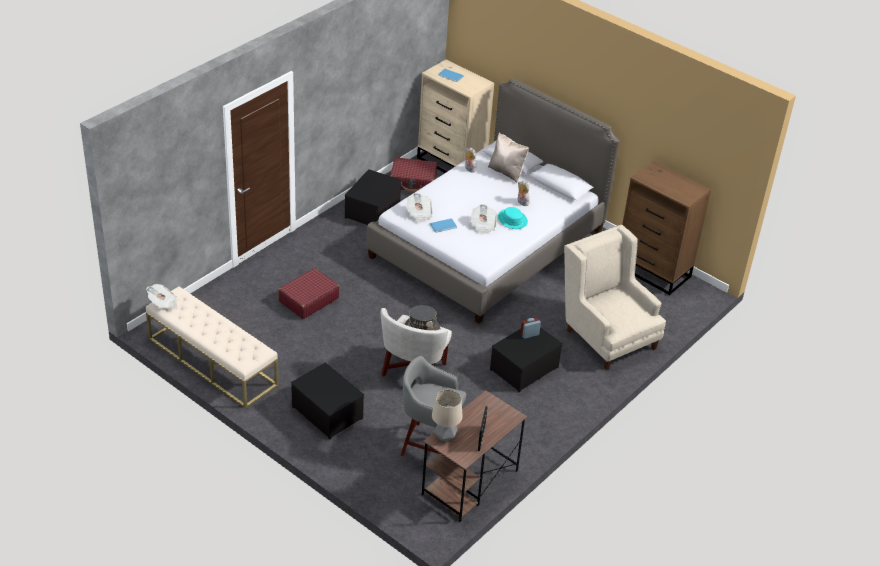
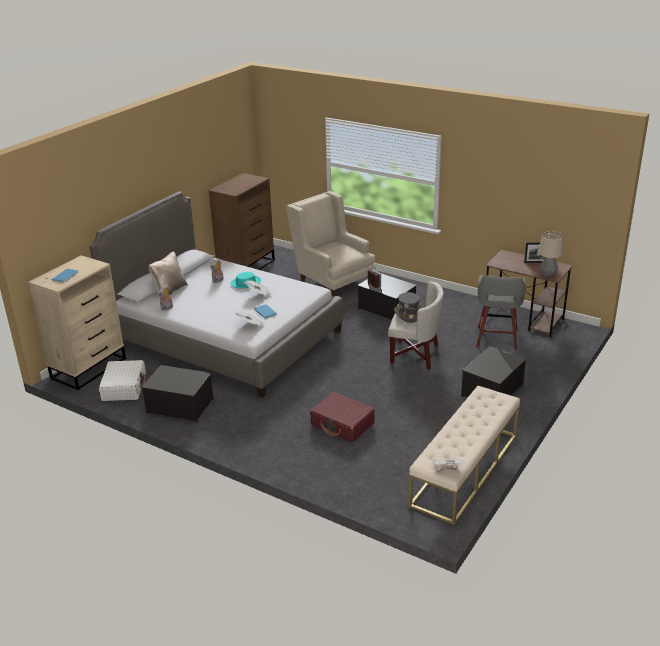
camera: 95 degrees left, 10 degrees down
(413, 181) = (124, 387): red suitcase -> white suitcase
(606, 335) = (332, 280): beige armchair -> beige armchair turned 90 degrees clockwise

